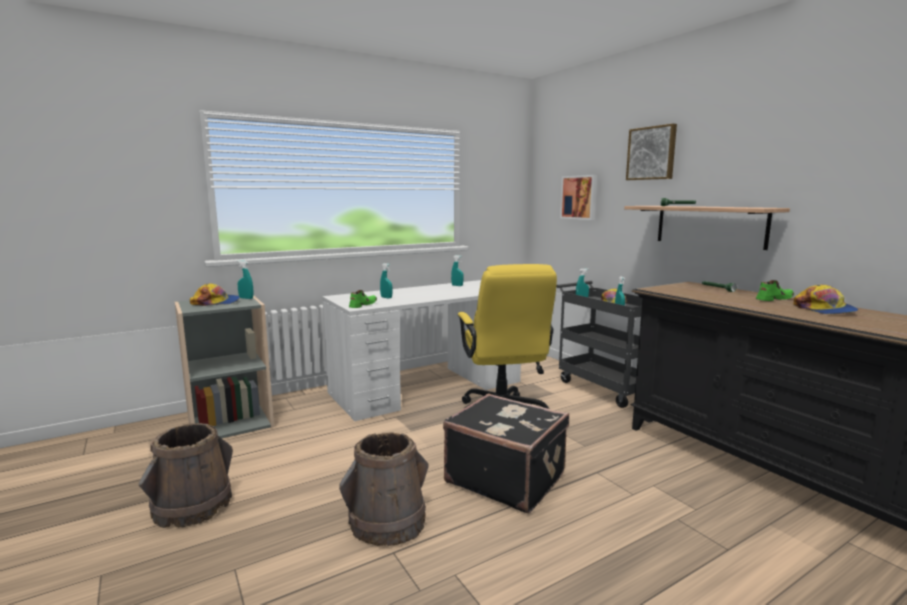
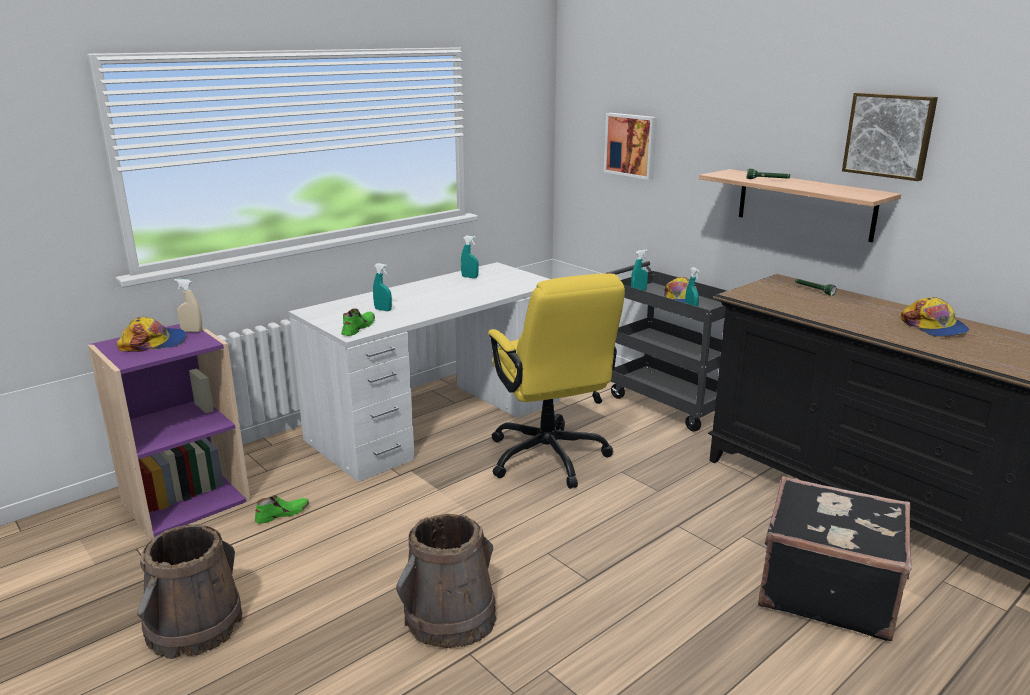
camera: 10 degrees left, 10 degrees up
(231, 423) = (187, 500): grey bookcase -> purple bookcase
(246, 298) = (192, 331): turquoise spray bottle -> beige spray bottle
(506, 477) = (574, 544): black suitcase -> black suitcase (826, 589)
(652, 153) = (733, 99): picture -> picture (889, 135)
(774, 299) = (879, 308): green shoe -> green shoe (282, 514)

